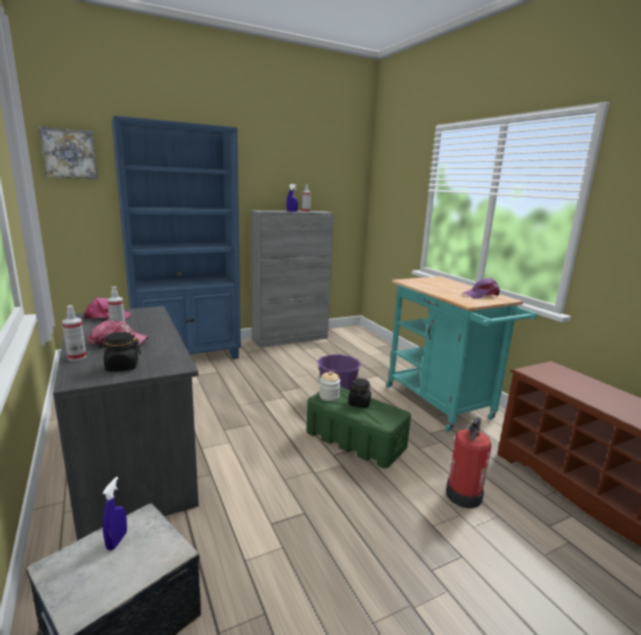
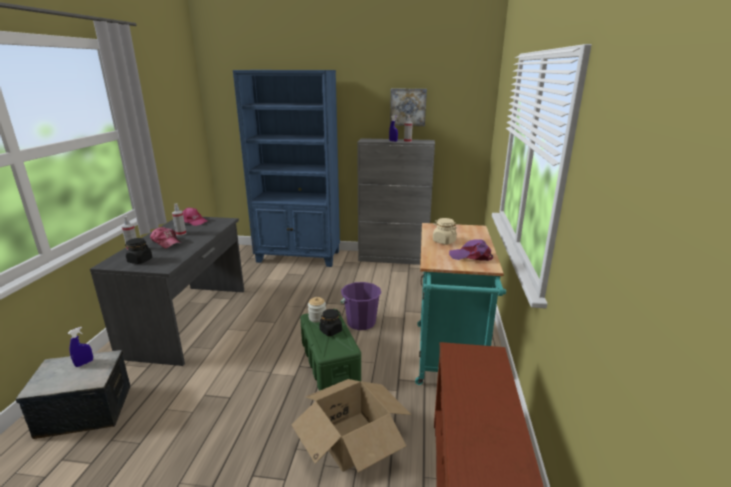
camera: 35 degrees right, 5 degrees up
(69, 154) = (226, 96): picture -> picture (408, 107)
(440, 289) = (444, 241): none -> beige jar
(464, 495) = (352, 440): fire extinguisher -> cardboard box

